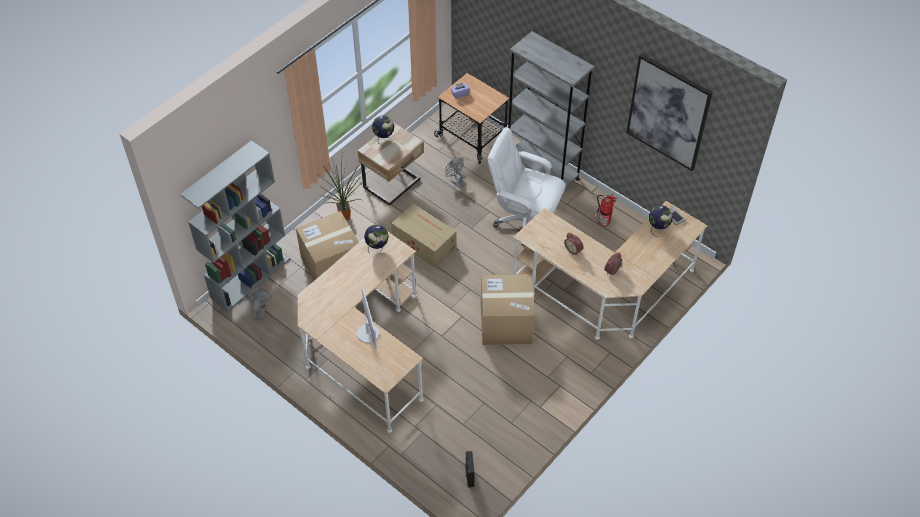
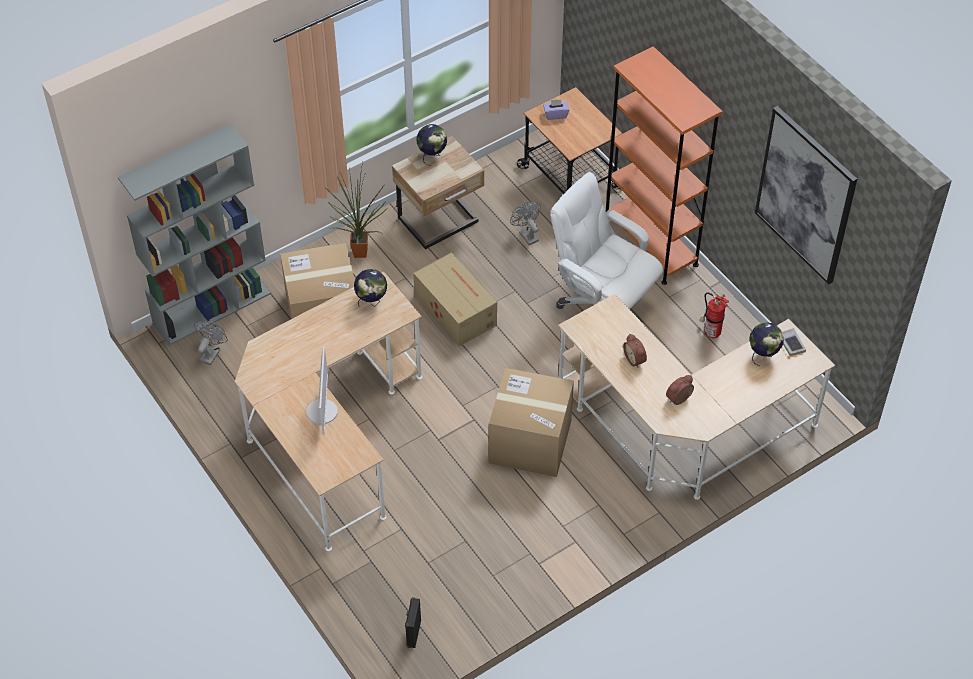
camera: 15 degrees right, 0 degrees up
(542, 170) = (650, 243): grey bookcase -> orange bookcase

